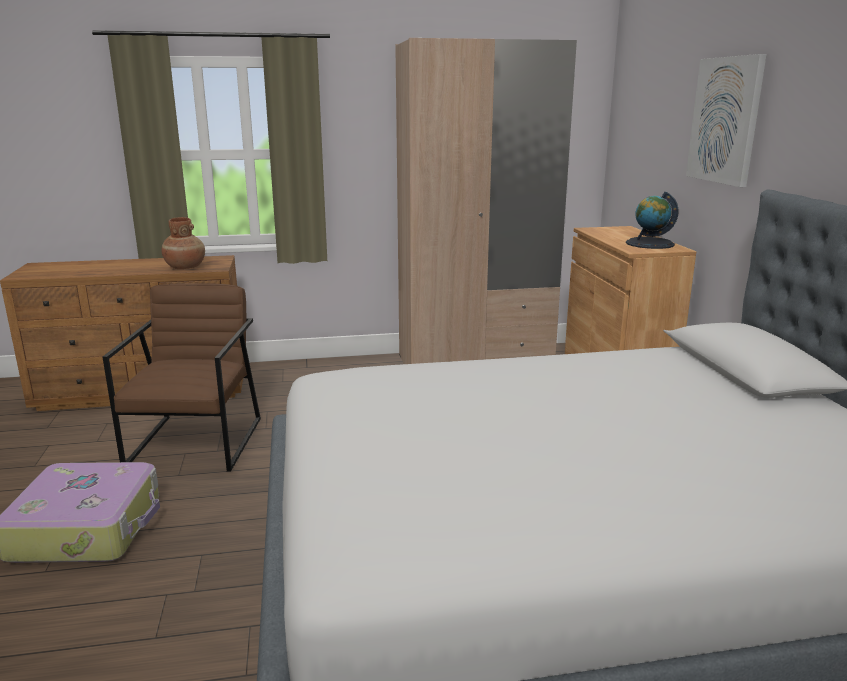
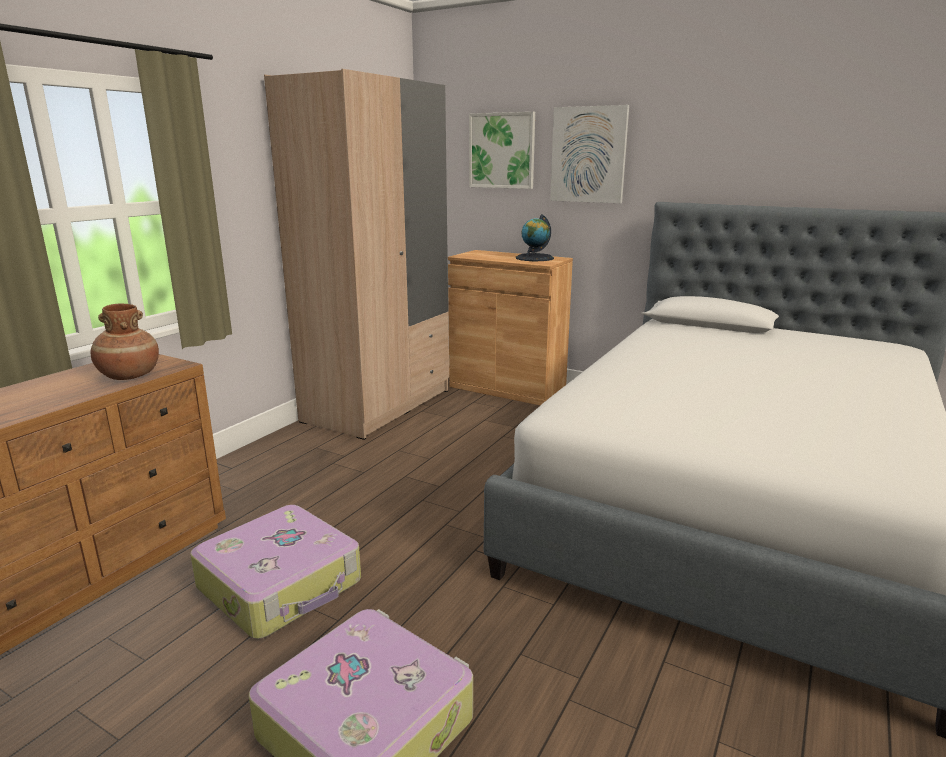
camera: 50 degrees left, 0 degrees up
(196, 442) = (282, 585): brown armchair -> suitcase
(662, 112) = (502, 151): none -> picture

